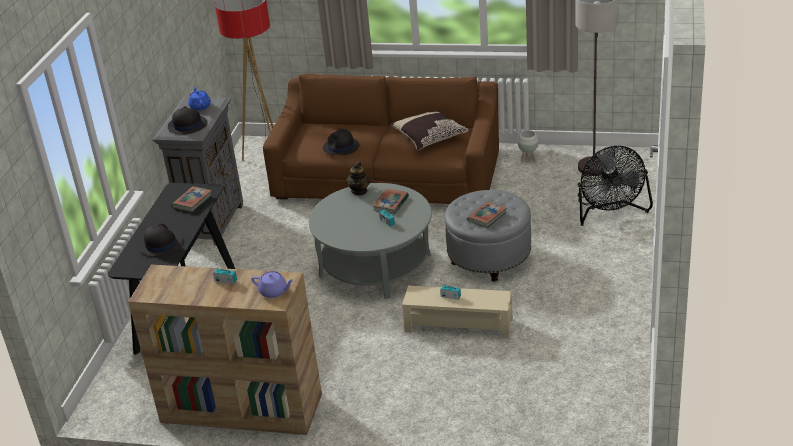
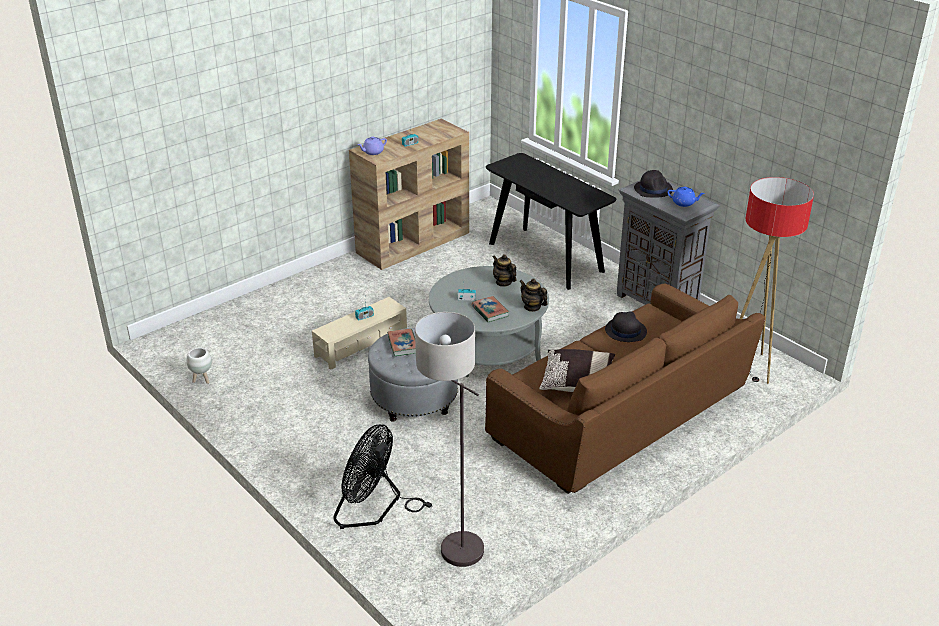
camera: 125 degrees right, 0 degrees up
(160, 244) = (530, 174): black hat -> none
(192, 201) = (572, 198): book -> none
(338, 219) = (503, 282): none -> teapot
(528, 159) = (540, 517): white planter -> white planter (202, 380)

